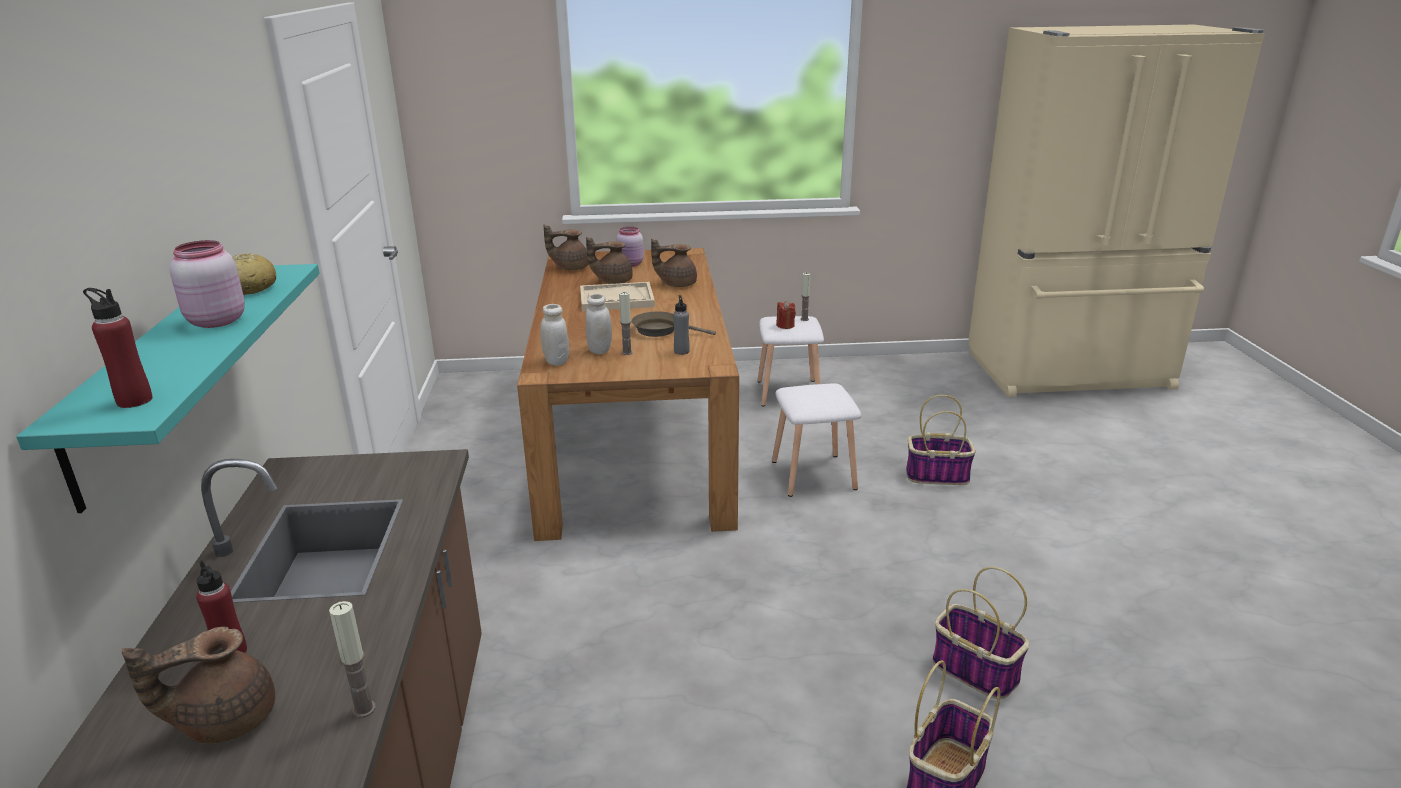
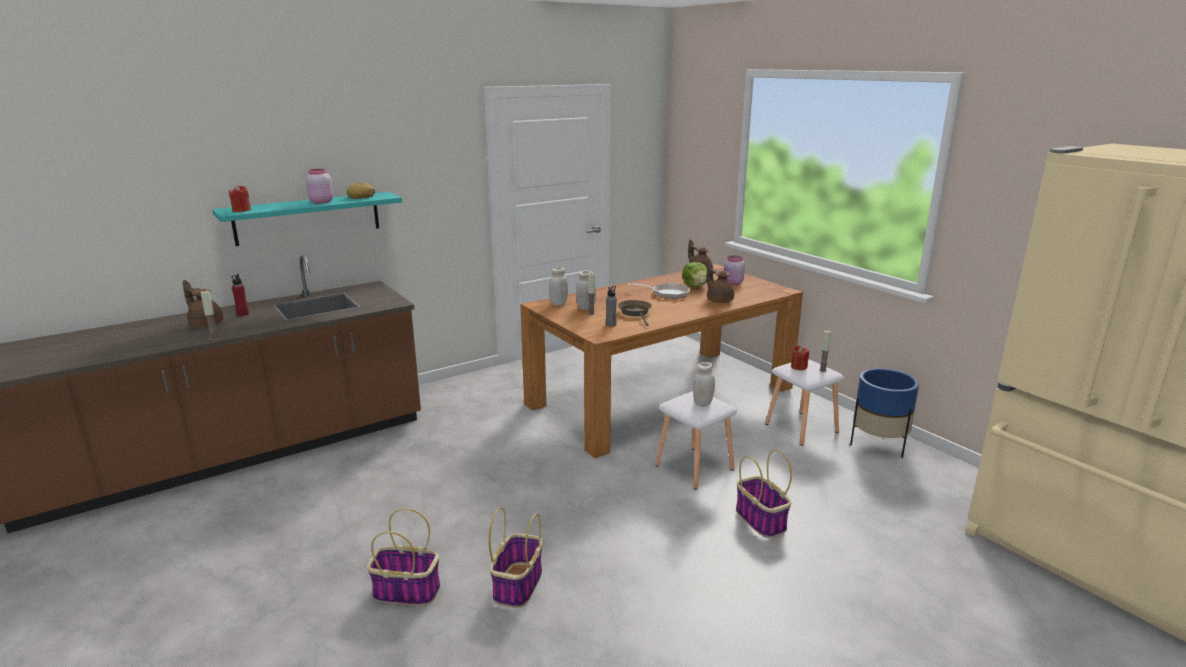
camera: 60 degrees right, 5 degrees down
(134, 400) = (241, 210): red bottle -> red candle
(613, 281) = (695, 286): brown teapot -> lettuce
(616, 299) = (667, 294): beige tray -> frying pan
(824, 393) = (703, 403): none -> white jar
(852, 373) = (878, 445): none -> blue planter

